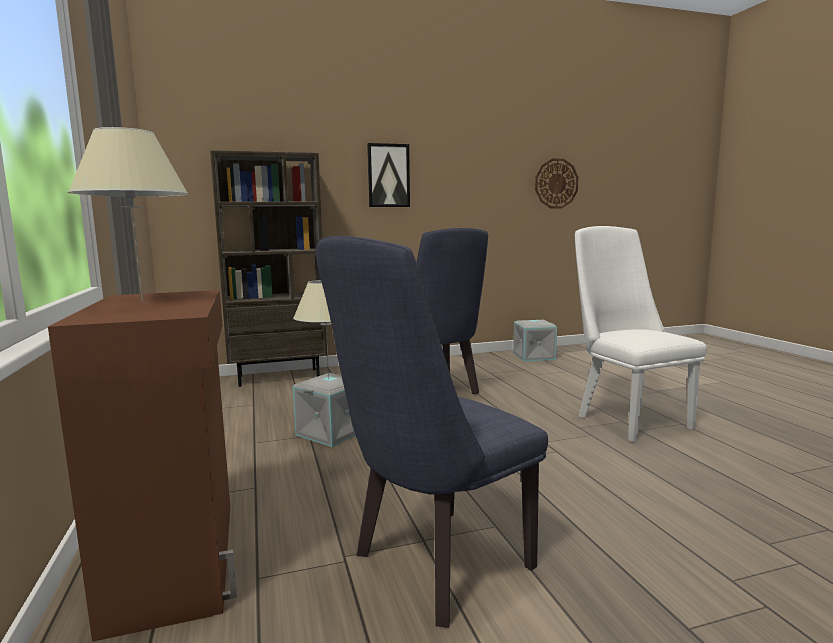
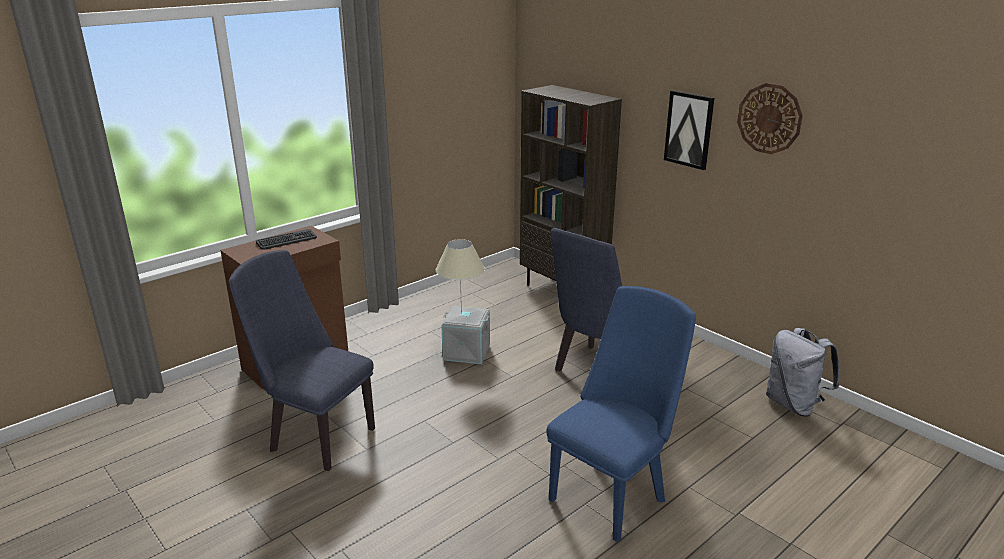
camera: 65 degrees right, 15 degrees up
(142, 301) = (287, 240): beige table lamp -> keyboard
(534, 356) = (794, 404): grey storage box -> grey backpack
(556, 183) = (919, 189): wall clock -> wall clock (769, 118)
(627, 419) = (612, 494): white chair -> blue chair

